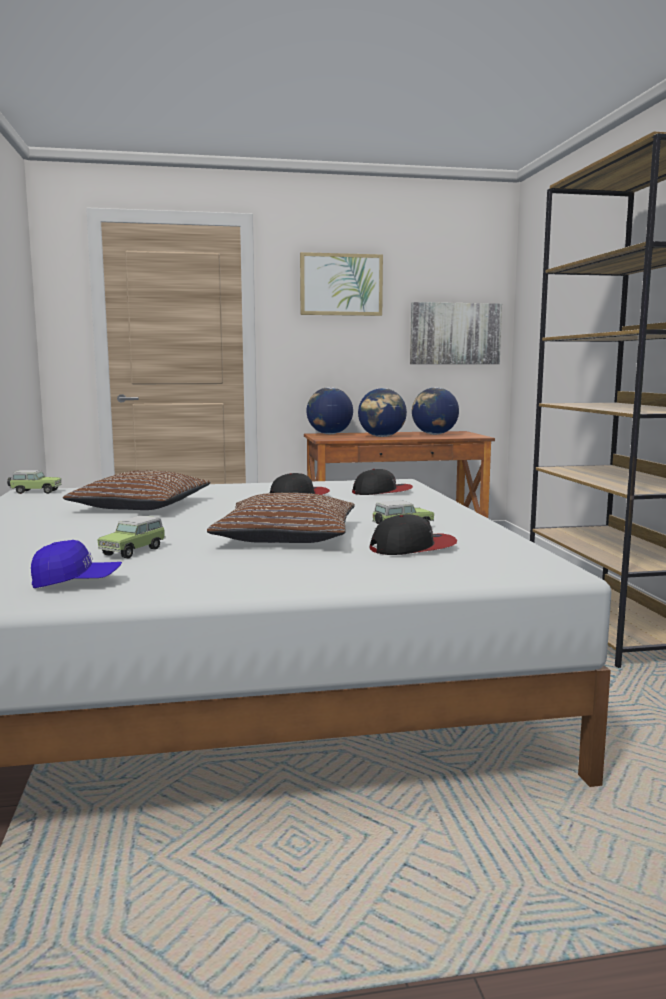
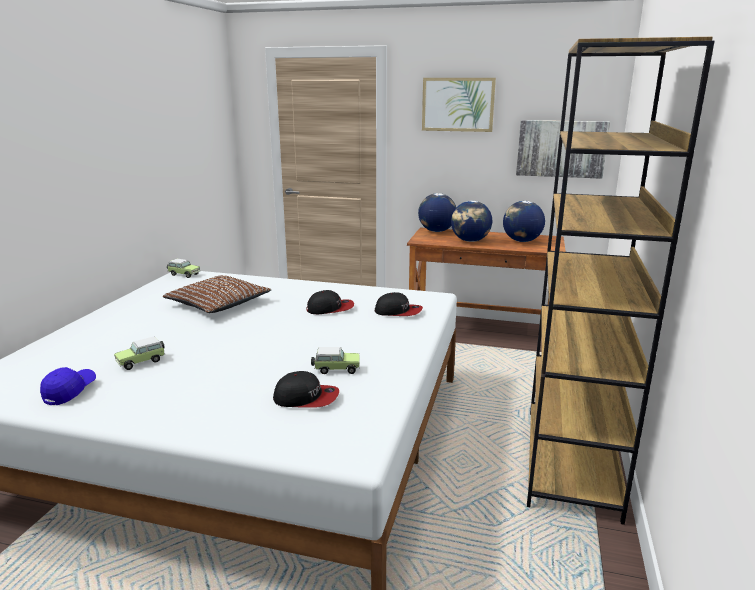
camera: 25 degrees right, 10 degrees up
(76, 583) = (70, 392): blue cap -> blue cap turned 90 degrees counterclockwise
(286, 536) = (248, 363): brown pillow -> none

